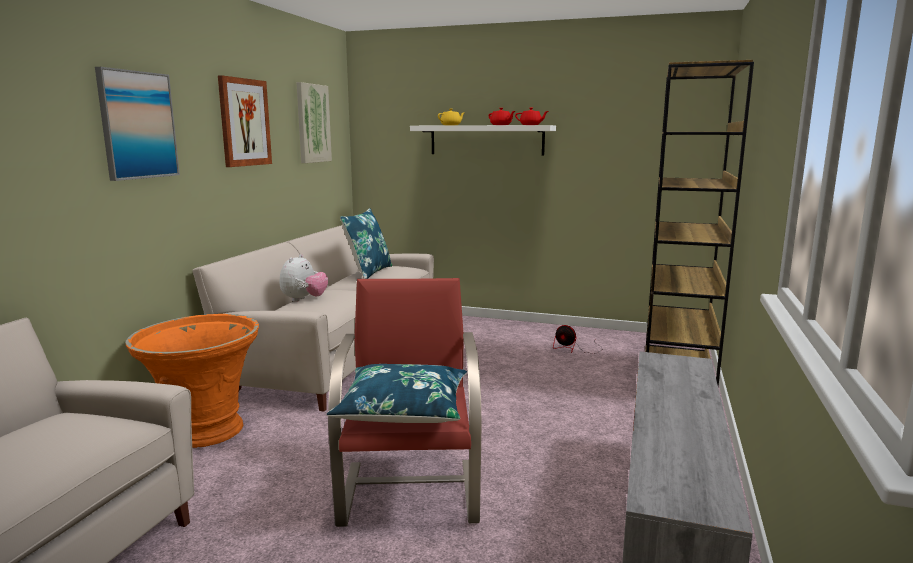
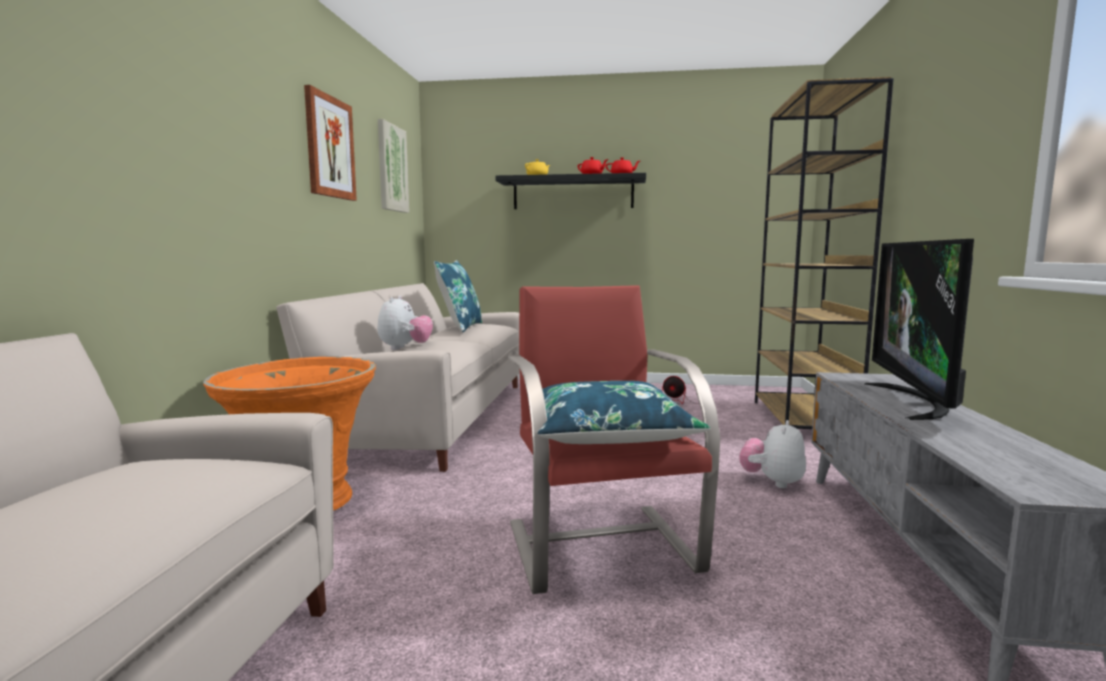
camera: 10 degrees left, 5 degrees down
(138, 125) = (219, 115): picture -> none
(486, 140) = (573, 193): white shelf -> black shelf
(595, 445) = (772, 482): none -> plush toy
(682, 397) = (914, 402): none -> television

